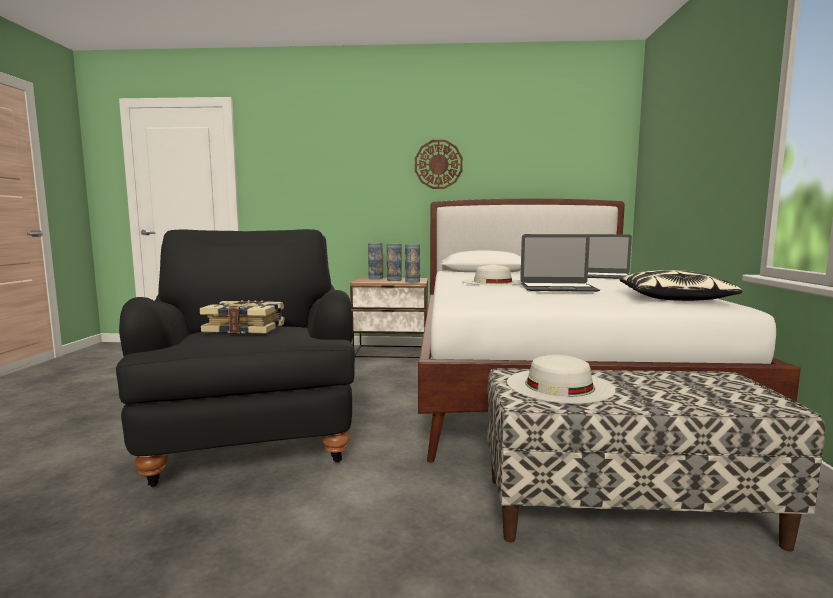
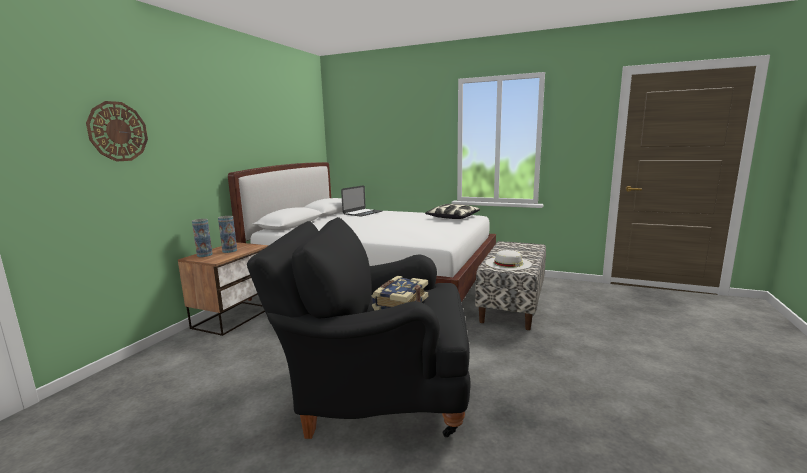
camera: 70 degrees left, 5 degrees up
(412, 281) = (252, 247): vase -> none
(438, 164) = (226, 138): wall clock -> wall clock (118, 131)
(492, 282) = (365, 229): white hat -> none
(558, 288) = (411, 224): laptop -> none

